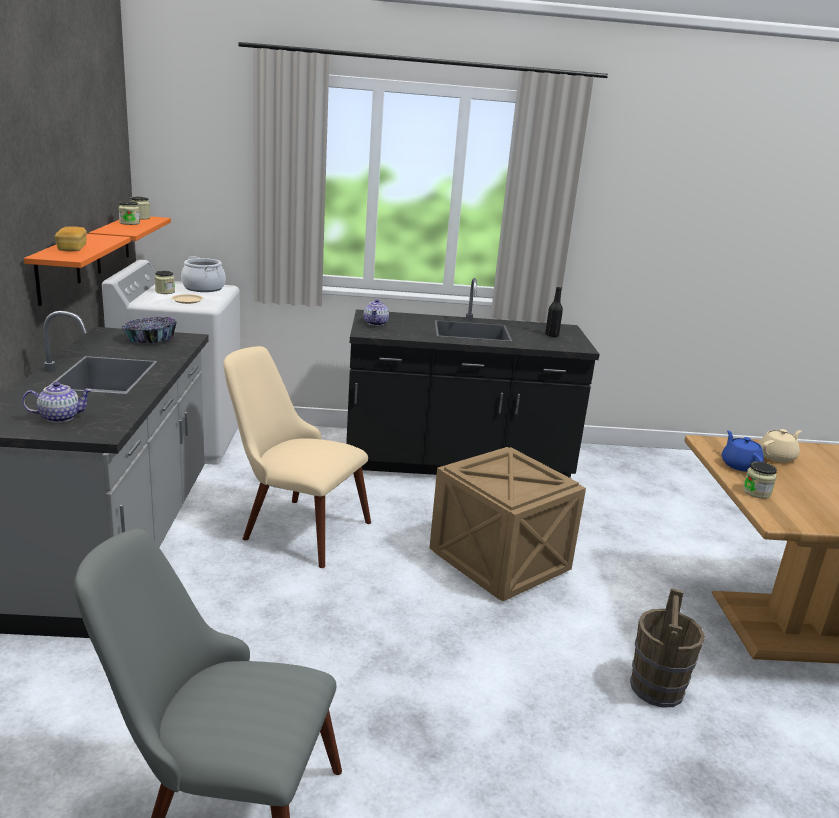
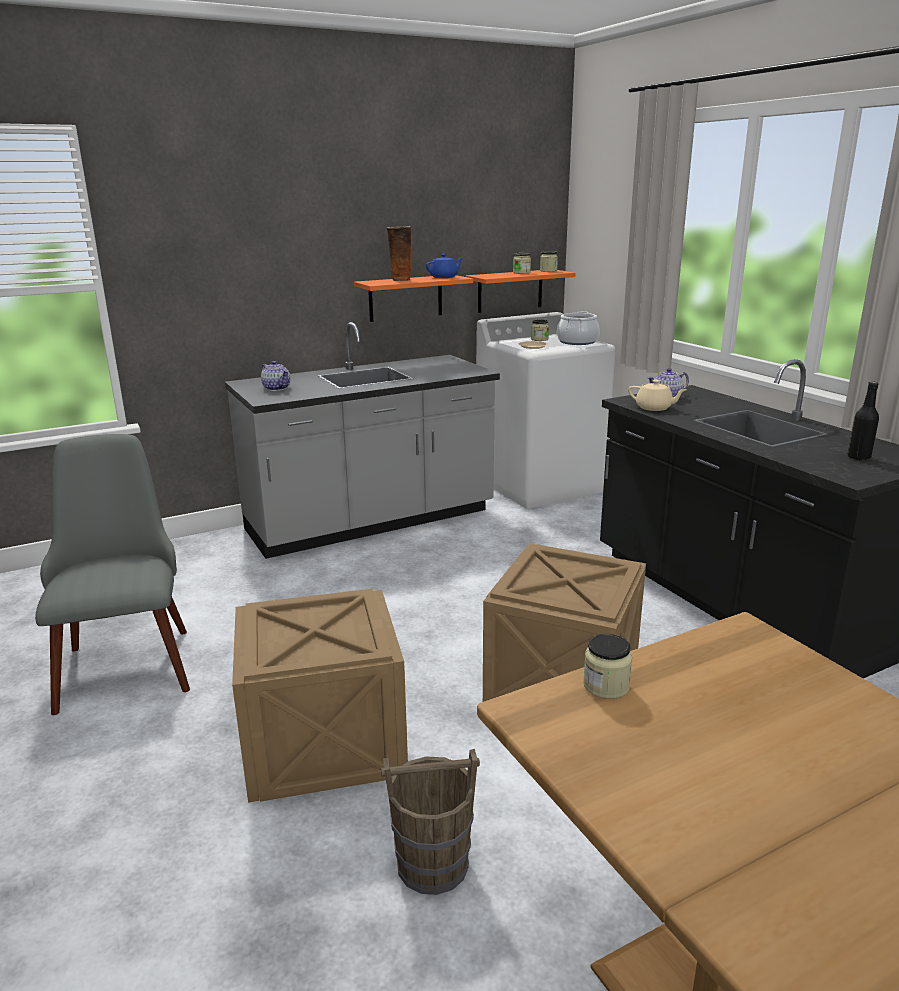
camera: 65 degrees right, 0 degrees up
(72, 249) = (400, 280): bread -> vase
(151, 339) = (453, 367): bowl -> none
(293, 526) = (477, 567): beige chair -> none
(497, 697) = (326, 744): none -> crate
(739, 465) = (694, 664): blue teapot -> blue teapot (444, 277)
(777, 456) = (800, 697): beige teapot -> beige teapot (654, 408)

